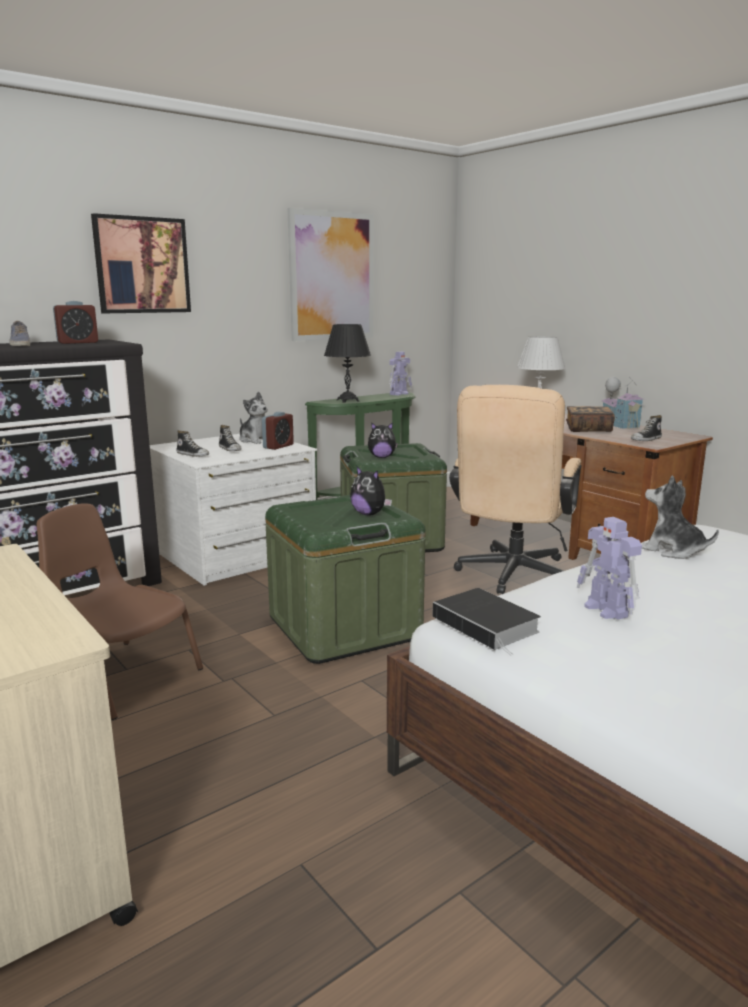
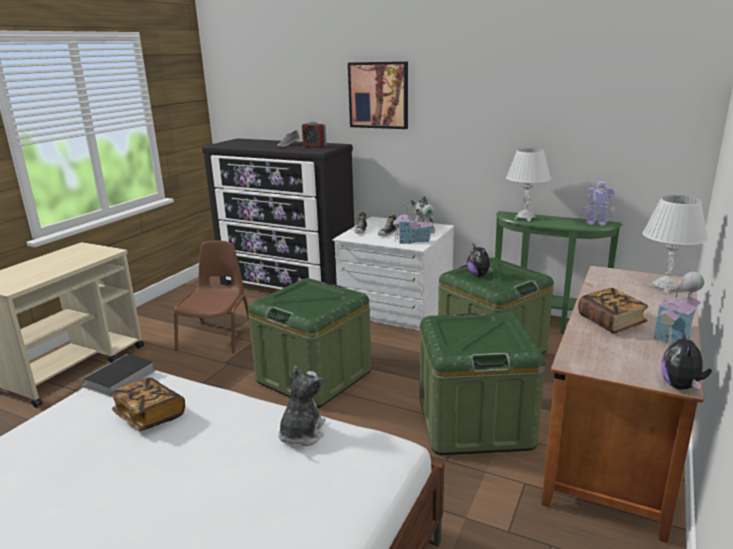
camera: 65 degrees right, 5 degrees up
(278, 446) = (413, 241): alarm clock -> toy house
(332, 276) = (542, 103): picture -> none
(347, 400) = (525, 218): black table lamp -> white table lamp
(369, 514) = (315, 306): plush toy -> plush toy (681, 386)
(511, 576) = (474, 422): beige office chair -> green storage box
(607, 610) = (150, 416): toy robot -> book
(646, 439) = (601, 357): shoe -> none

